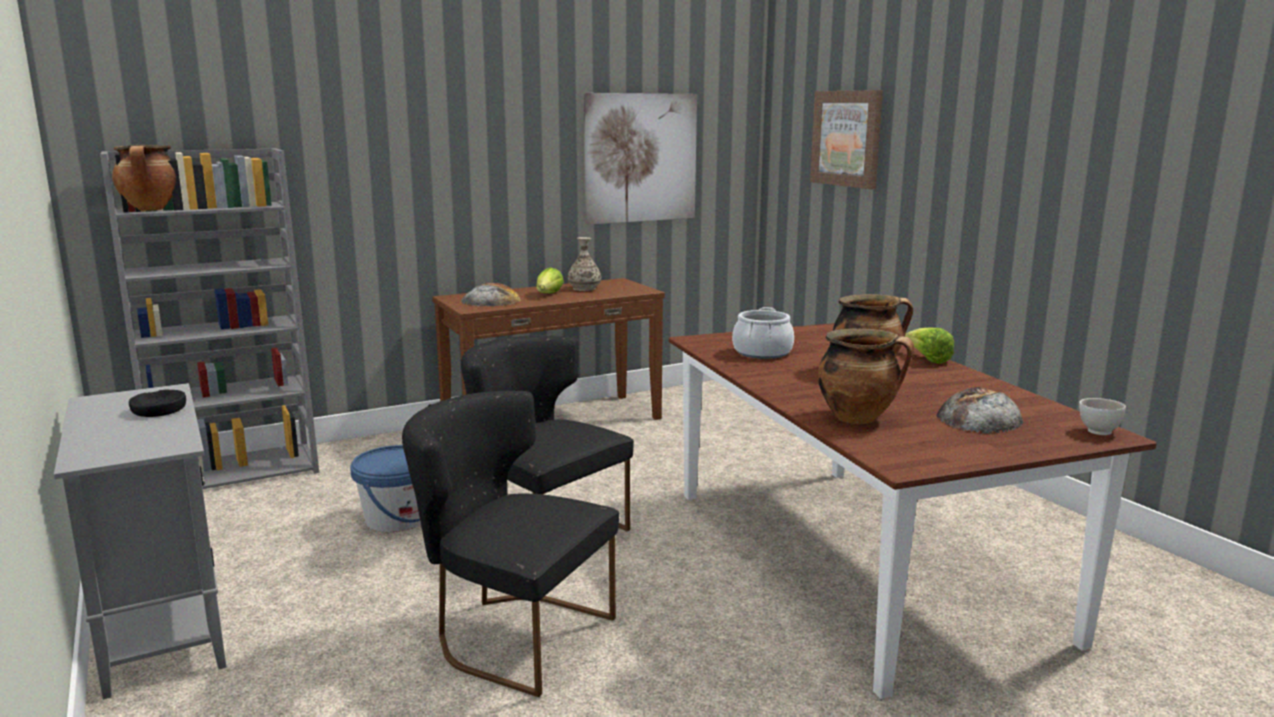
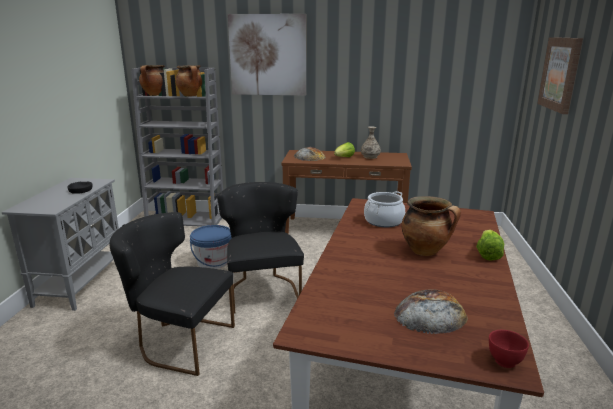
camera: 35 degrees right, 5 degrees up
(512, 635) = (180, 342): black chair -> black chair turned 45 degrees counterclockwise
(640, 158) = (426, 79): picture -> picture (268, 55)
(858, 418) = (346, 286): cooking pot -> cooking pot (191, 96)
(1098, 431) = (504, 361): white bowl -> red bowl

